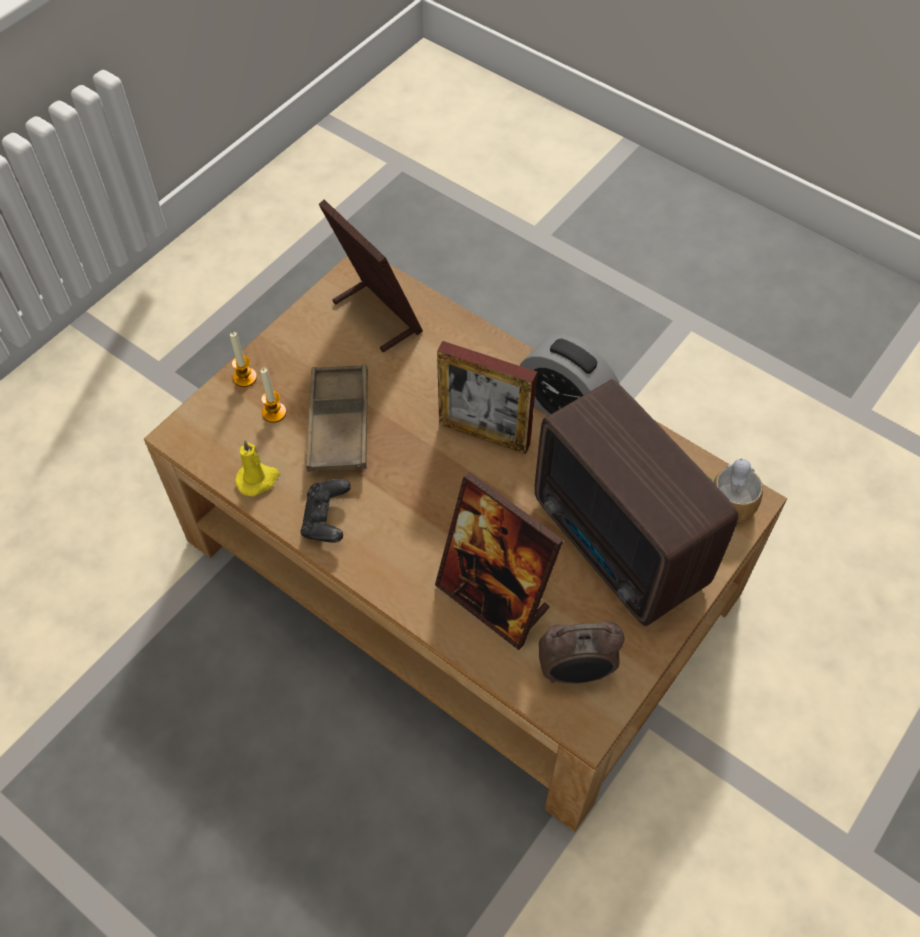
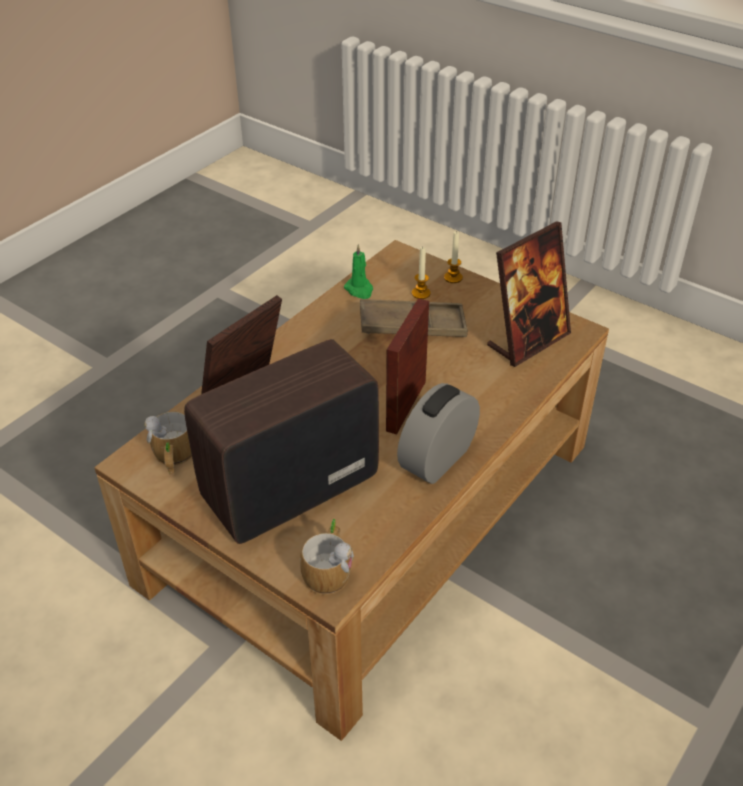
camera: 90 degrees right, 15 degrees down
(258, 479) = (359, 290): yellow candle -> green candle
(326, 519) = (323, 323): black game controller -> none
(575, 672) = (173, 457): alarm clock -> mug

